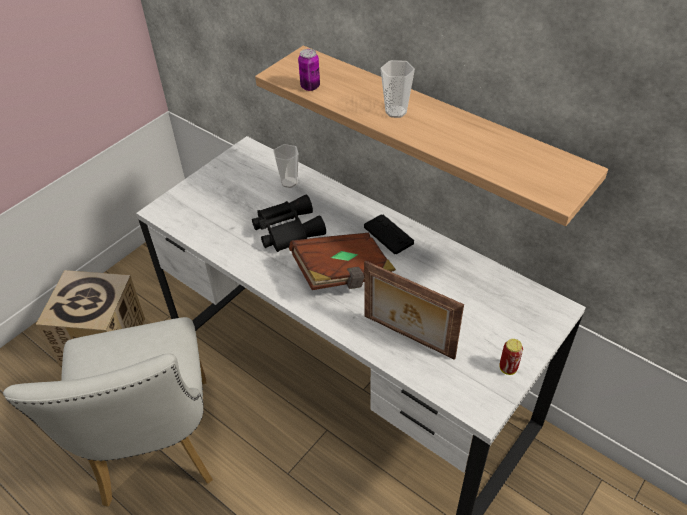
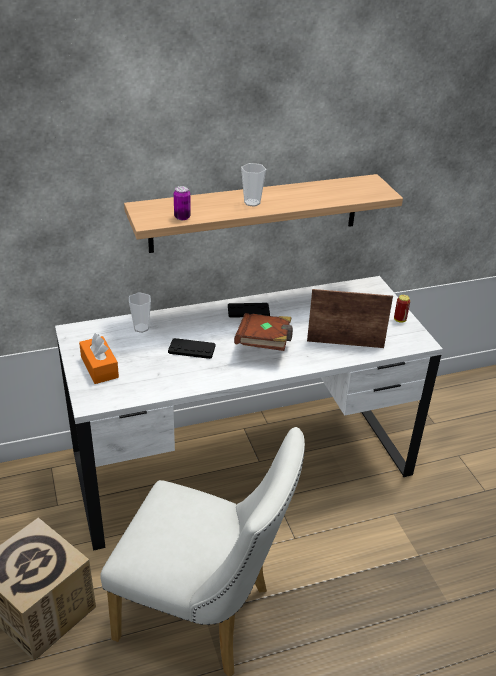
camera: 60 degrees left, 10 degrees down
(211, 190) = (99, 367): none -> orange tissue box
(286, 229) = (191, 349): black binoculars -> black game controller
(407, 338) = (345, 343): picture frame -> picture frame turned 150 degrees counterclockwise

